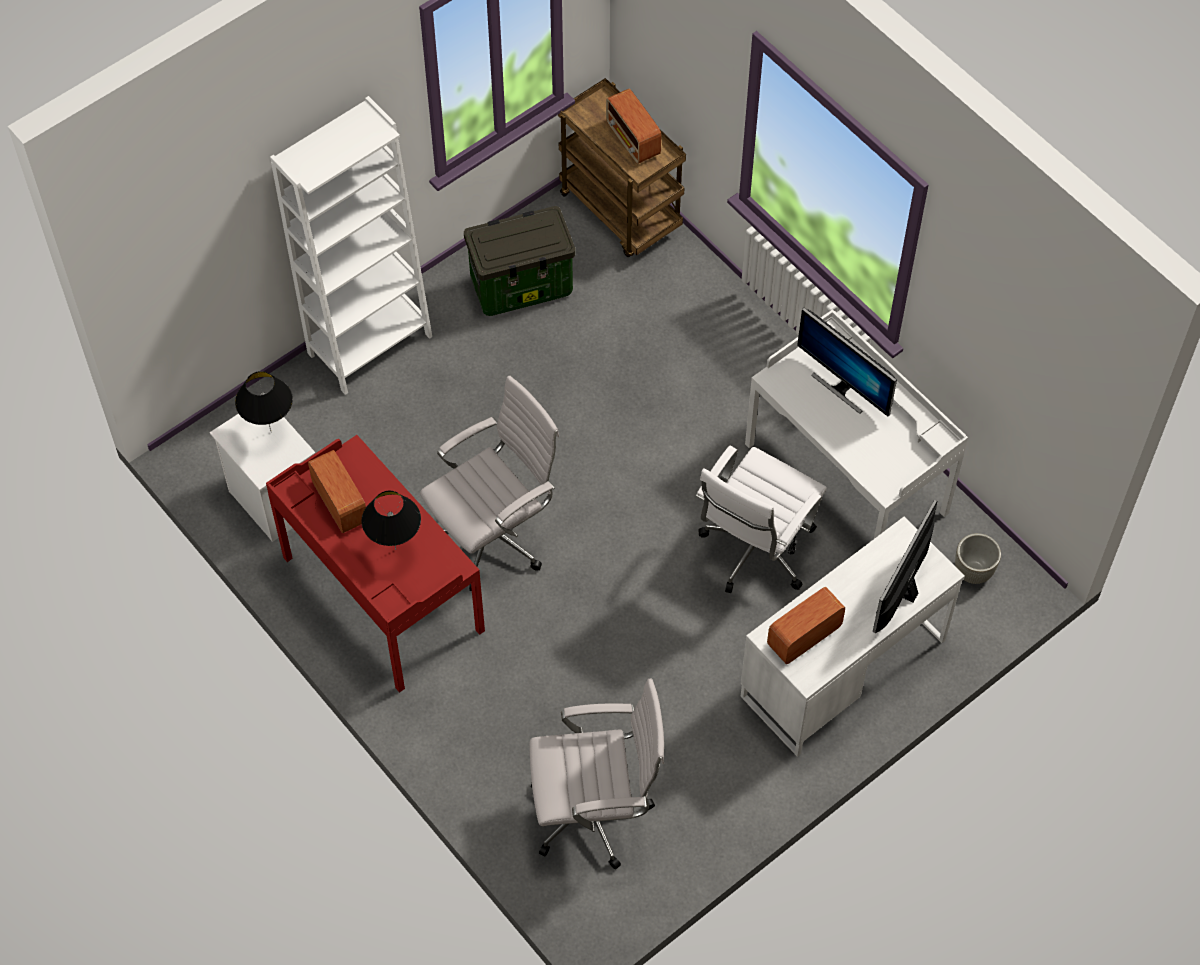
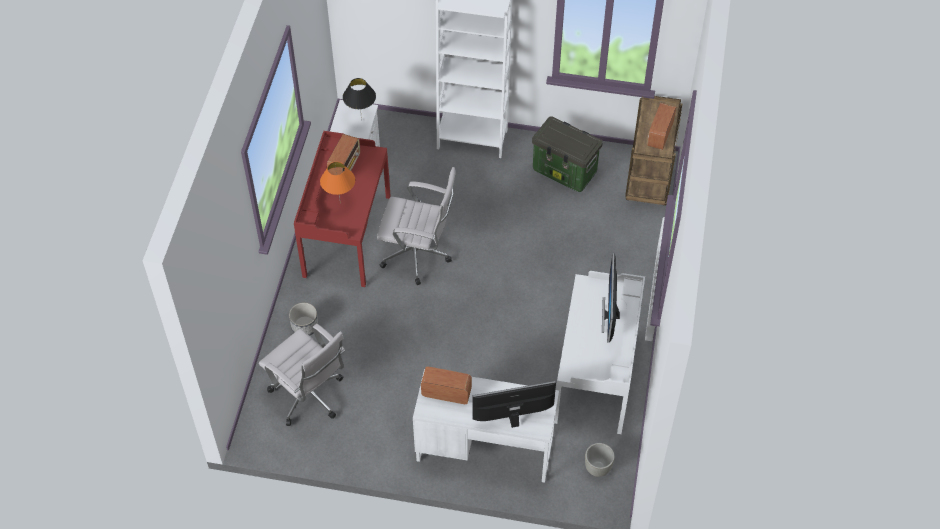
camera: 50 degrees right, 5 degrees down
(395, 549) = (340, 203): black table lamp -> orange table lamp
(480, 742) = (305, 326): none -> planter
(754, 552) = (513, 365): white office chair -> none

